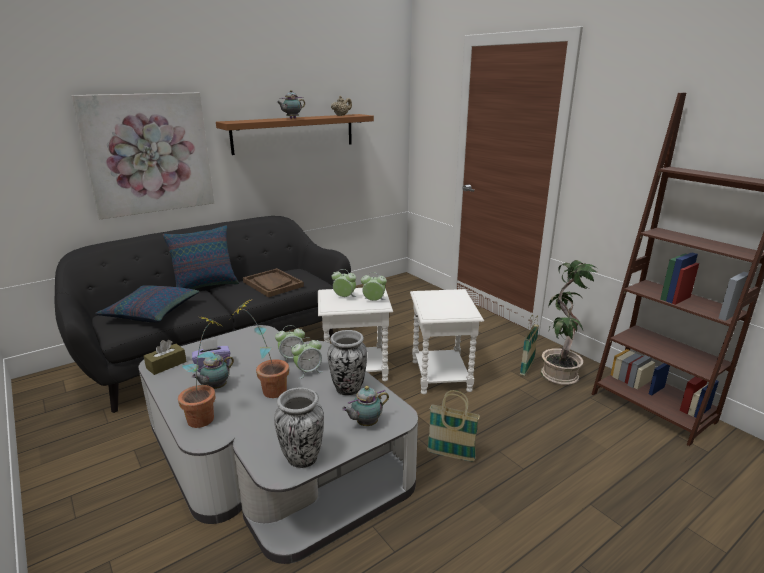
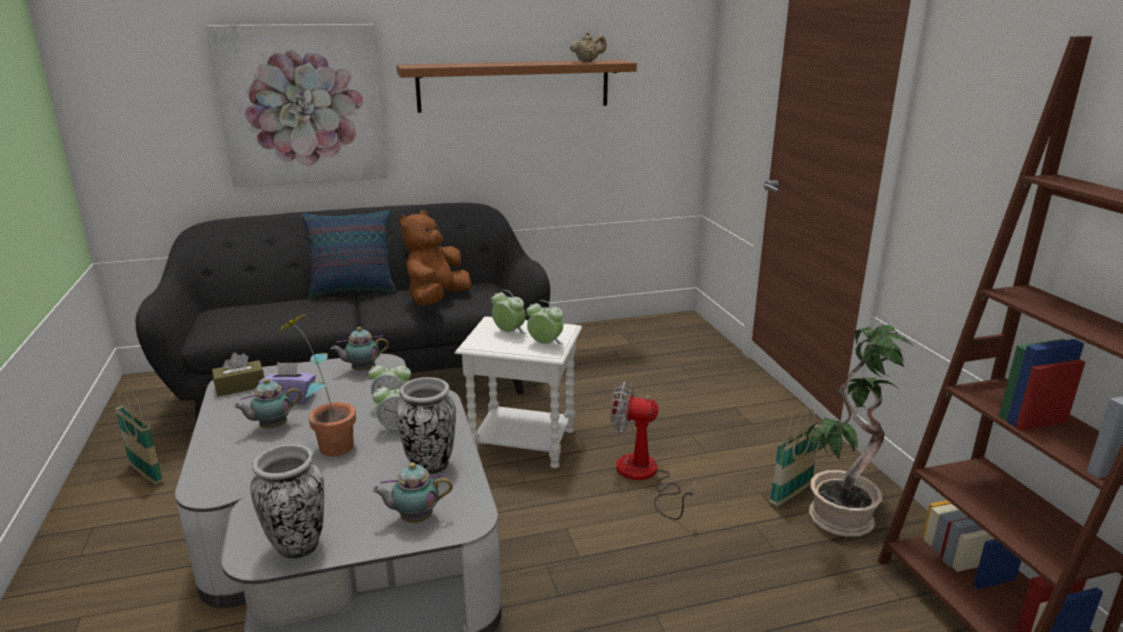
camera: 20 degrees right, 0 degrees up
(151, 312) = (263, 315): blue pillow -> none
(208, 415) = (235, 461): potted plant -> none
(273, 284) = (436, 300): brown tray -> brown plush toy
(291, 118) = (504, 64): teapot -> teapot (361, 370)
(442, 375) = (644, 477): white side table -> fan
(451, 455) = (576, 600): basket -> basket (146, 474)

